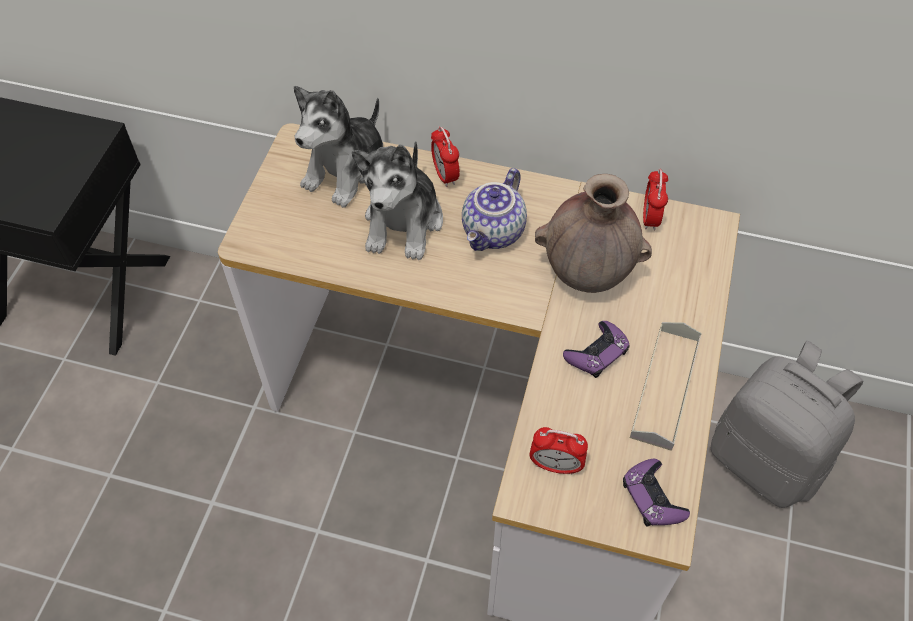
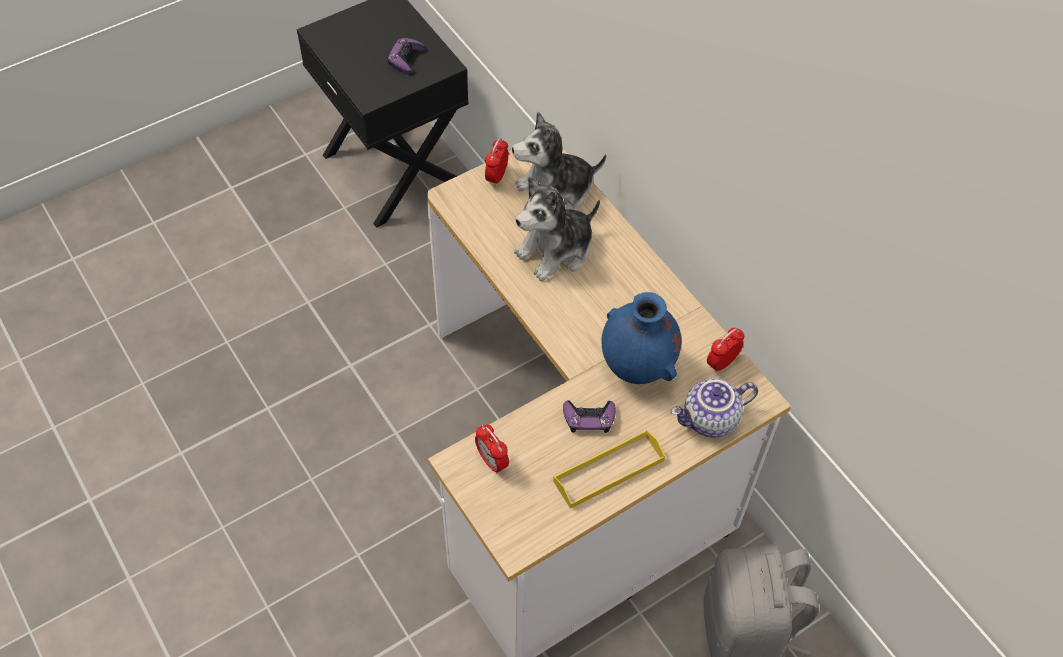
camera: 40 degrees right, 0 degrees up
(445, 175) = (614, 238): alarm clock -> alarm clock (496, 177)
(494, 233) = (606, 298): teapot -> teapot (710, 420)
(587, 274) = (637, 367): brown vase -> blue vase
(653, 497) = (529, 524): purple game controller -> purple game controller (405, 58)
(665, 387) = (608, 471): grey tray -> yellow tray

